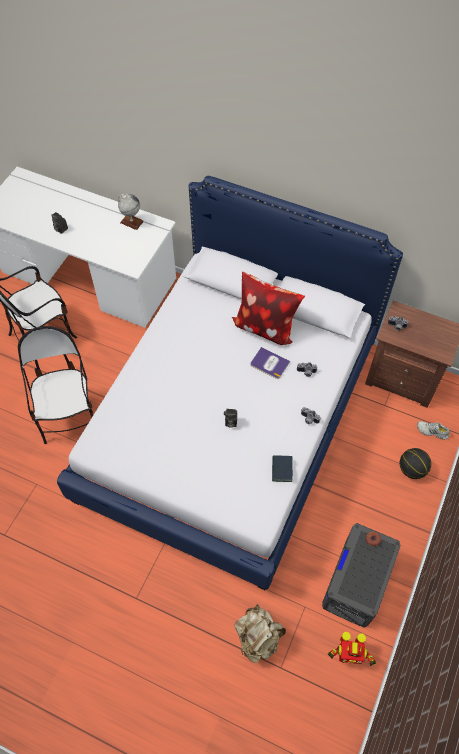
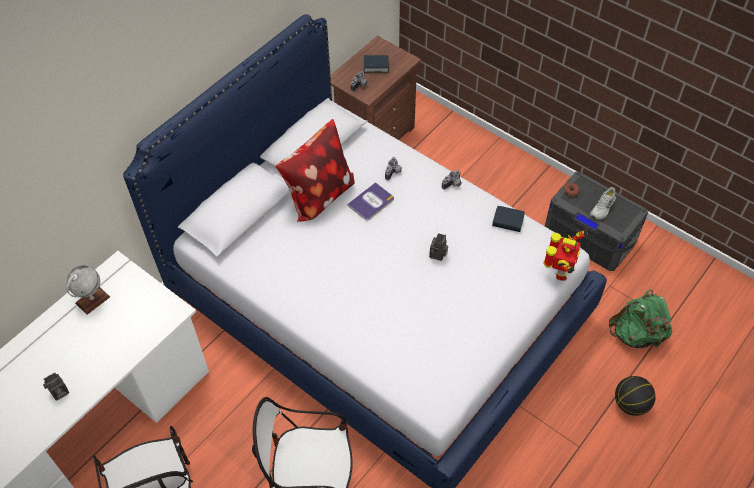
camera: 75 degrees left, 5 degrees down
(258, 637) = (636, 334): beige backpack -> green backpack
(347, 656) = (662, 263): toy robot -> toy robot (560, 272)
(411, 469) = (480, 159): basketball -> basketball (631, 404)
(426, 333) = (376, 66): none -> book
(432, 431) = (442, 132): white shoe -> white shoe (603, 208)

